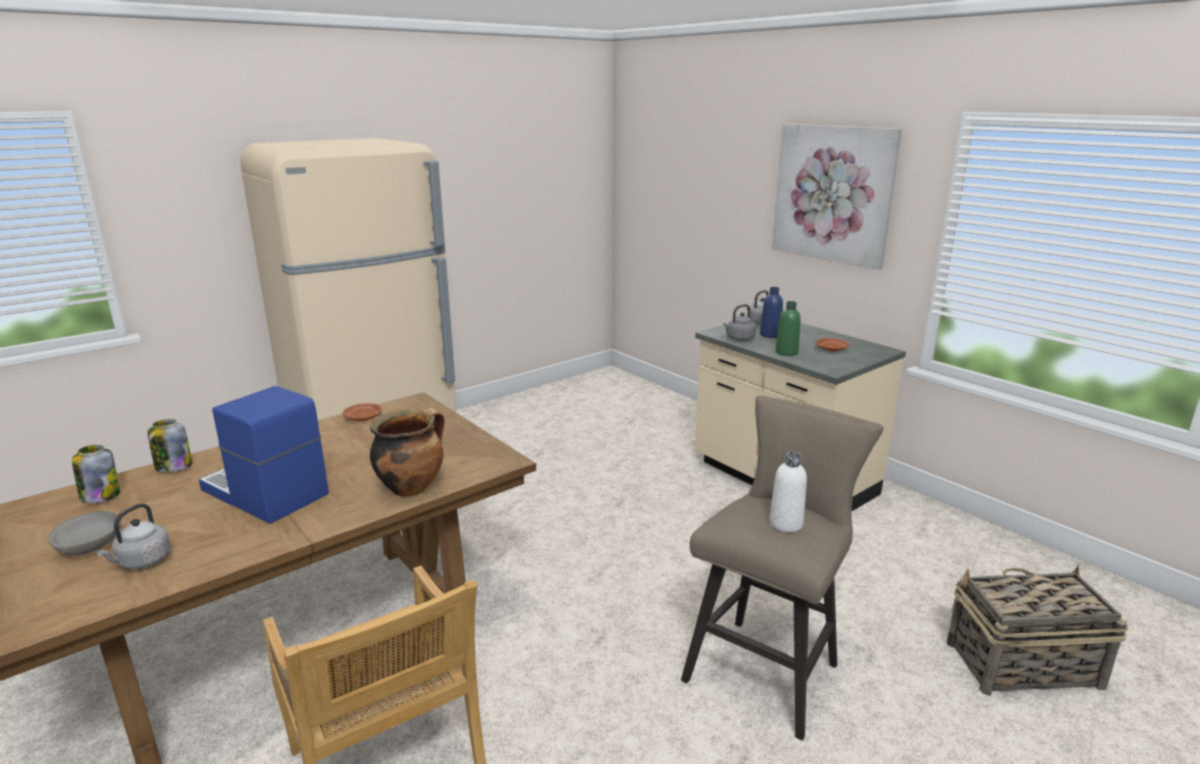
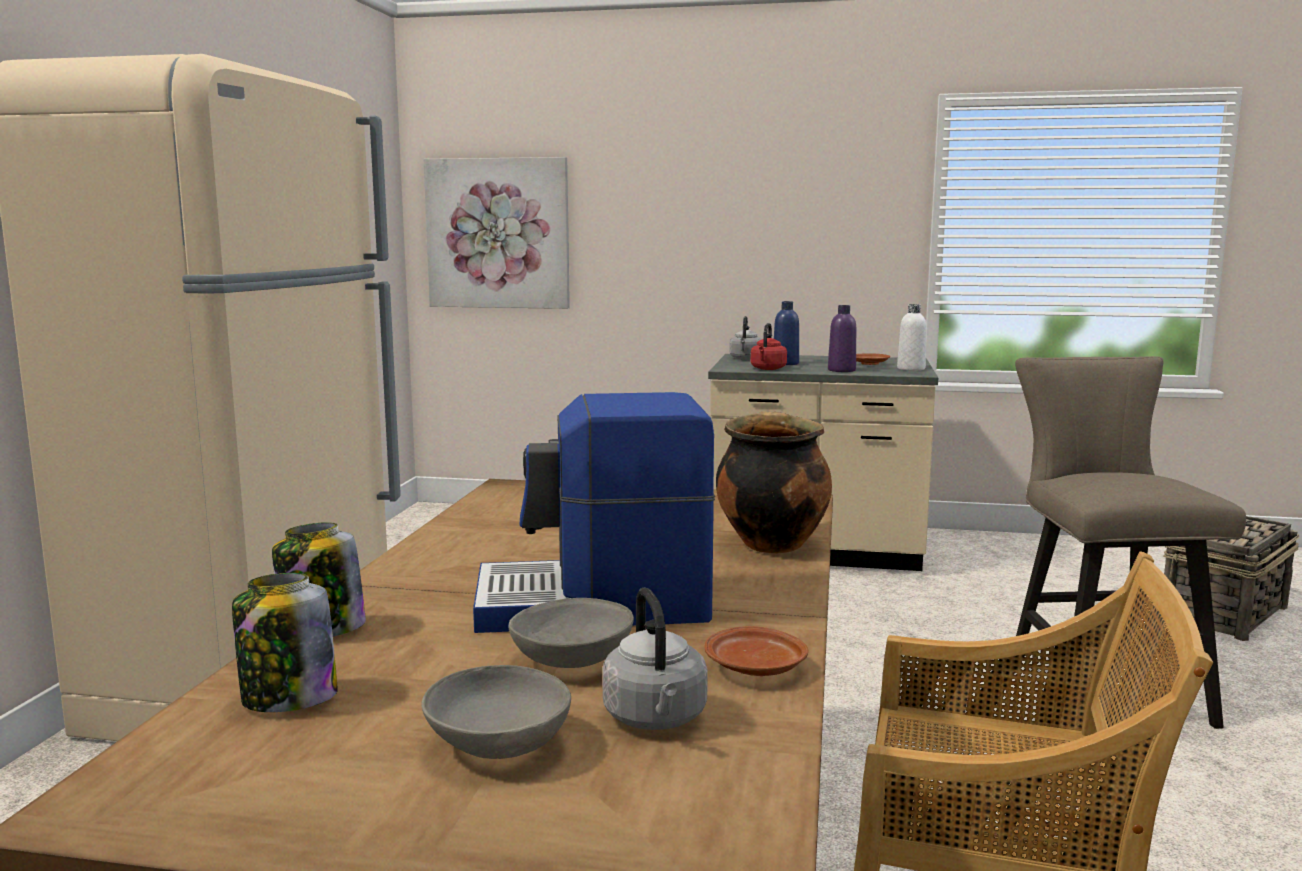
camera: 40 degrees left, 10 degrees down
(189, 520) = (573, 661): none -> grey bowl
(362, 418) = (484, 514): brown plate -> brown plate (755, 668)
(739, 339) = (768, 369): grey kettle -> red kettle
(786, 352) = (841, 370): green bottle -> purple bottle
(786, 524) = (1143, 477): white bottle -> white bottle (911, 369)
(833, 194) = (787, 197): picture -> picture (498, 233)

